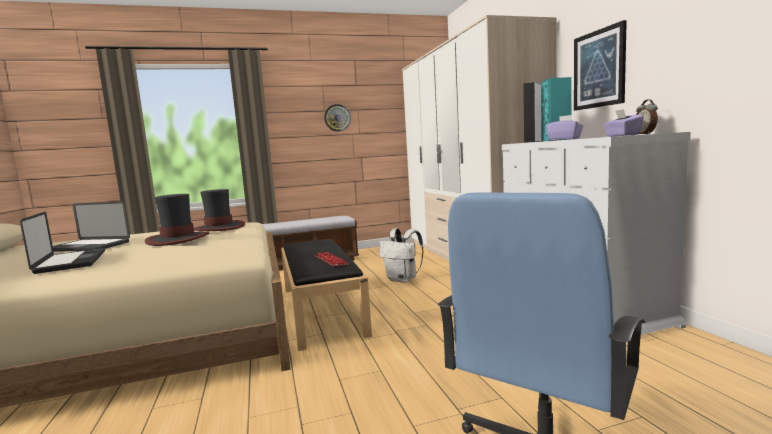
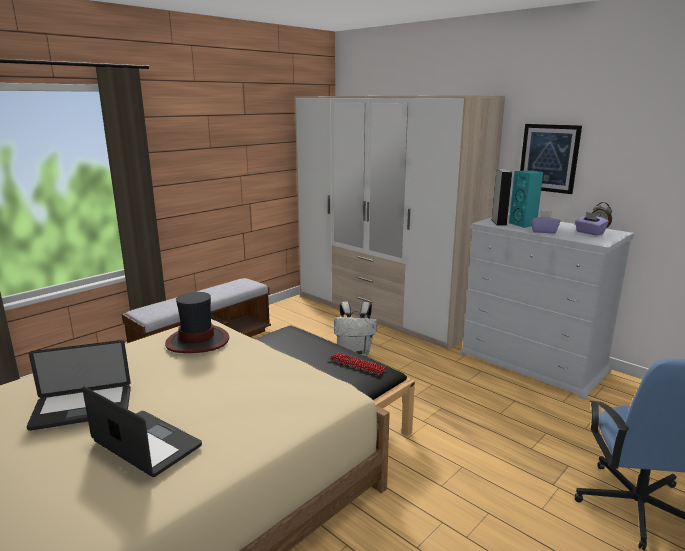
camera: 30 degrees left, 10 degrees up
(178, 239) = (205, 375): hat -> none
(337, 118) = (225, 157): wall clock -> none

